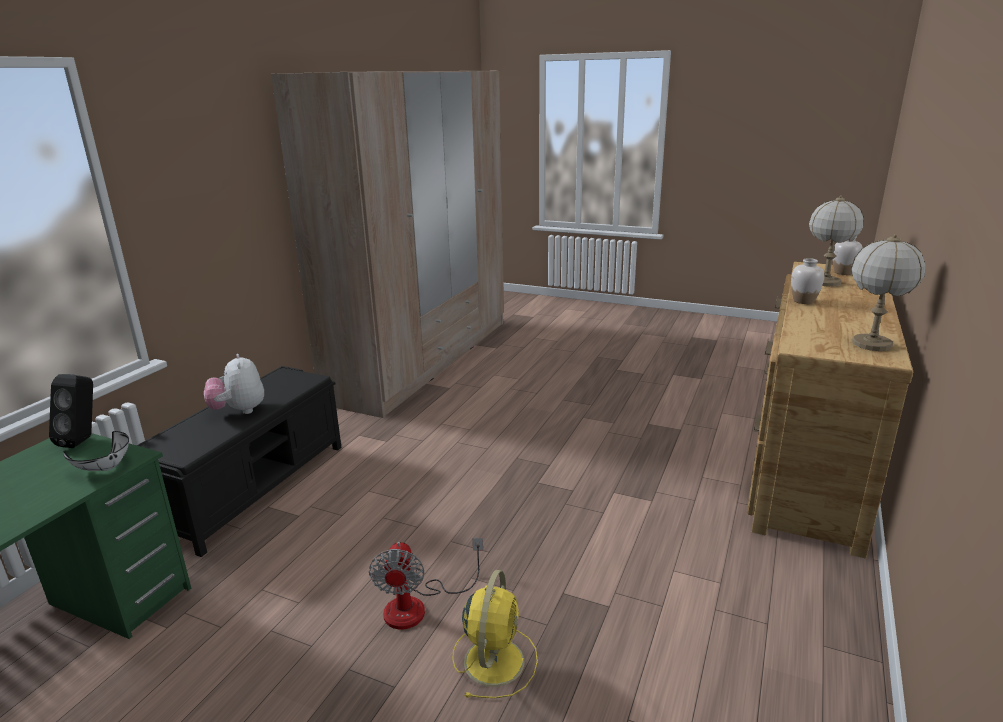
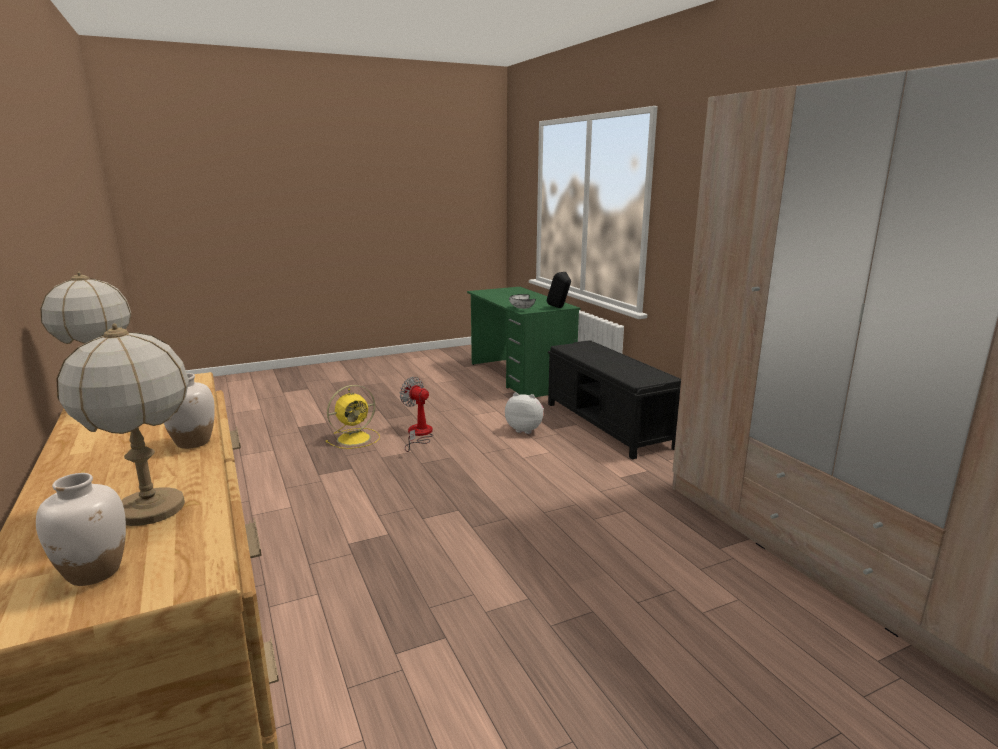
camera: 130 degrees right, 5 degrees down
(239, 410) = (607, 360): plush toy -> plush toy (525, 430)
(494, 659) = (355, 438): yellow fan -> yellow fan turned 90 degrees counterclockwise

